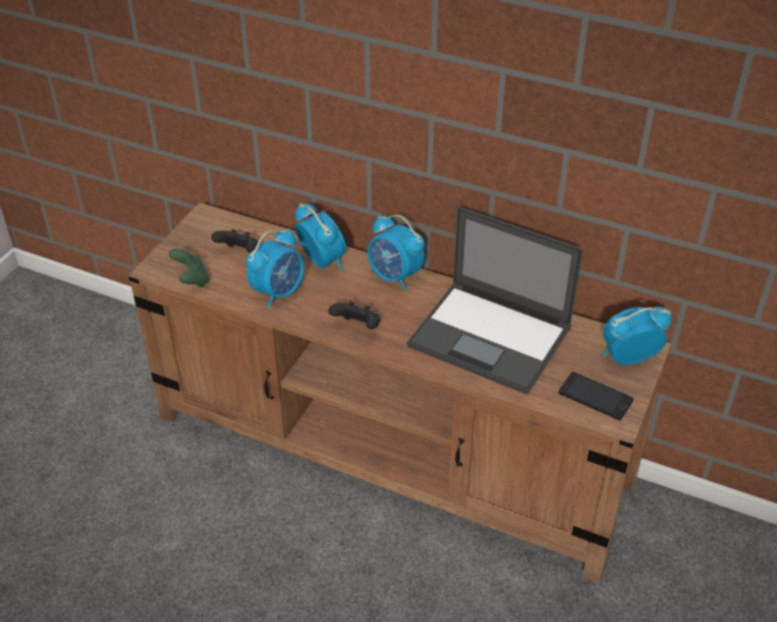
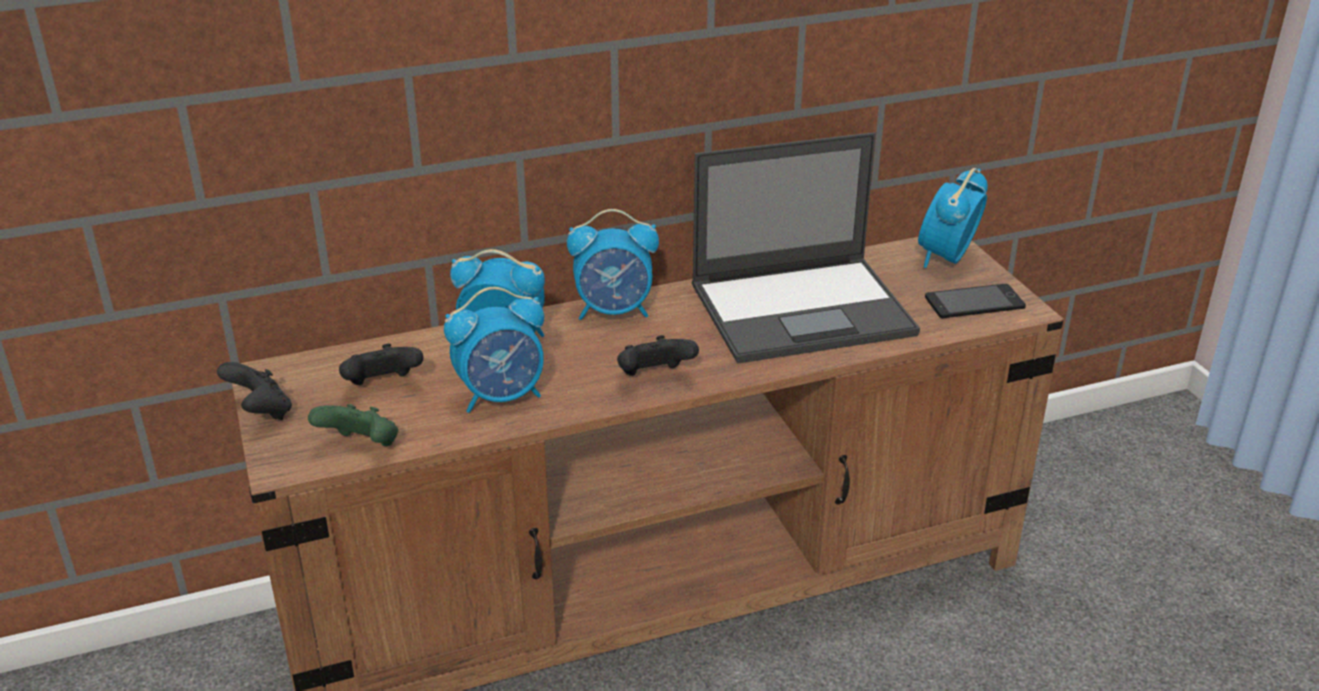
camera: 45 degrees left, 10 degrees down
(179, 236) = (261, 412): none -> black game controller
(278, 292) = (502, 396): alarm clock -> alarm clock turned 75 degrees clockwise

